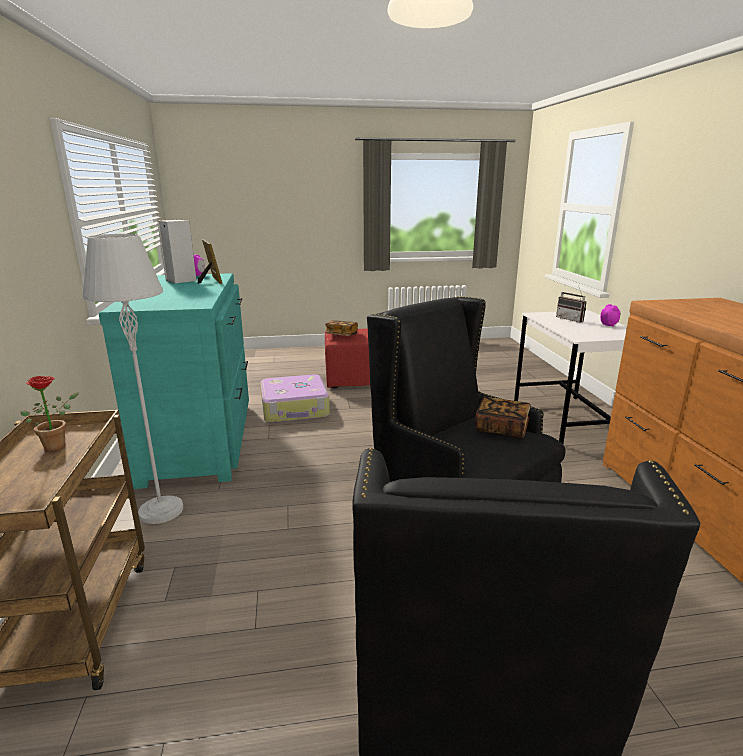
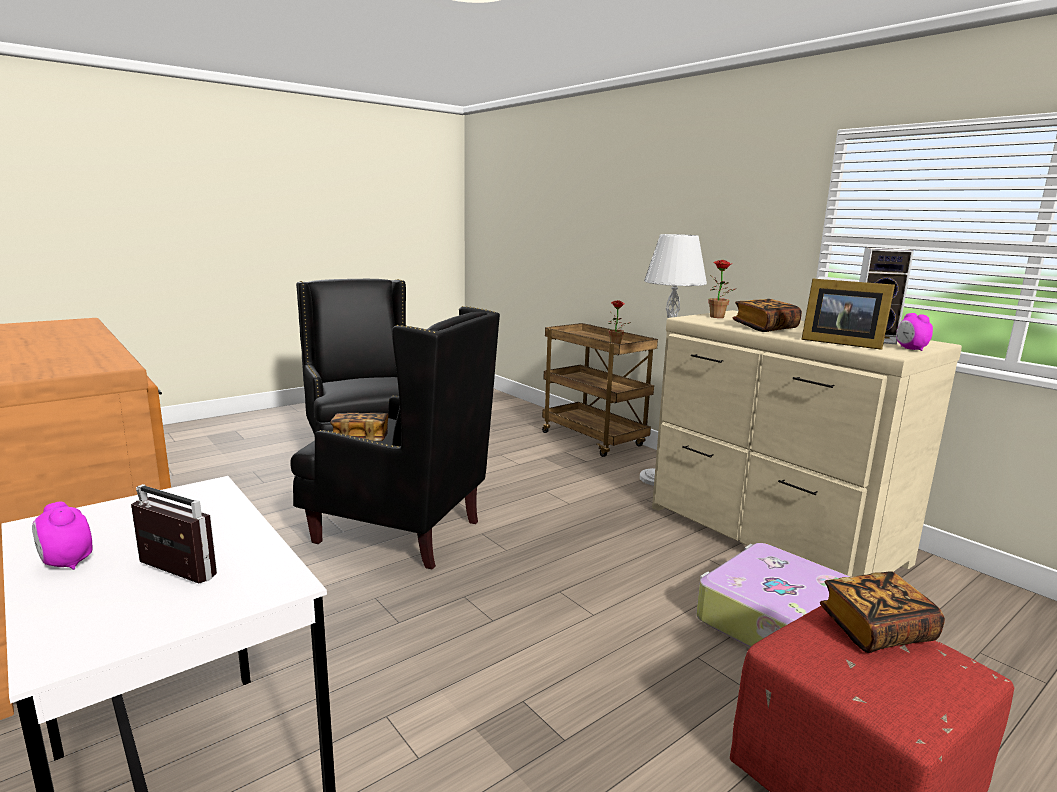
camera: 150 degrees right, 5 degrees down
(170, 304) = (718, 317): none -> potted plant
(194, 292) = (765, 328): none -> book
(201, 439) = (771, 535): turquoise dresser -> beige dresser

